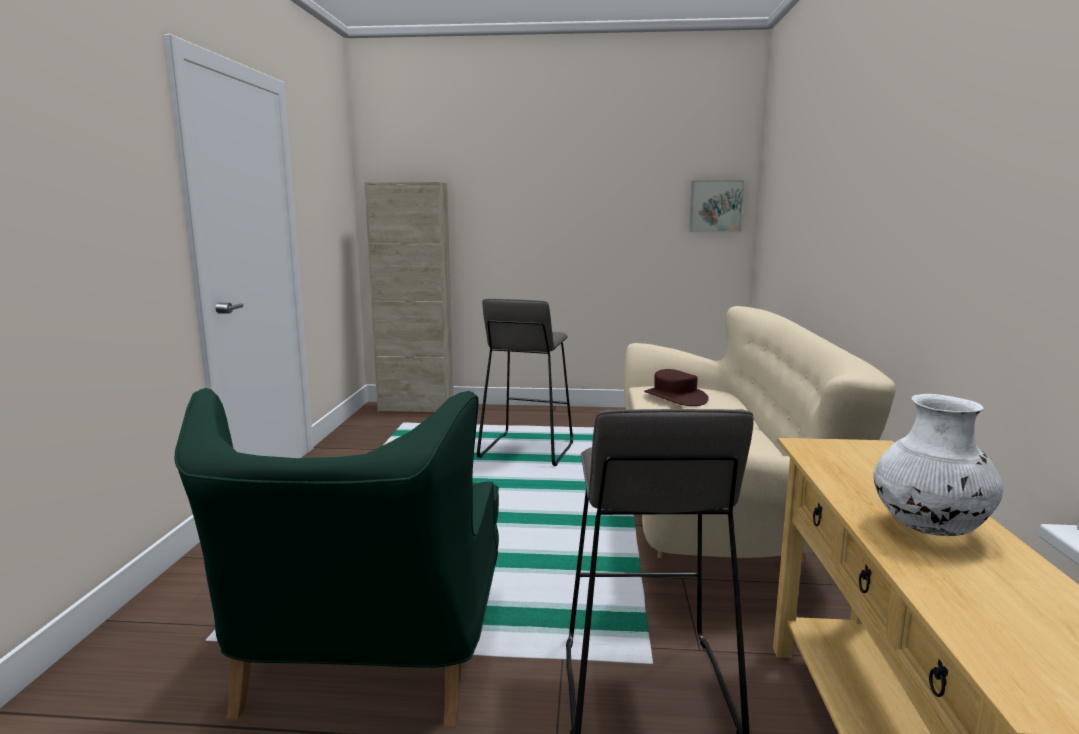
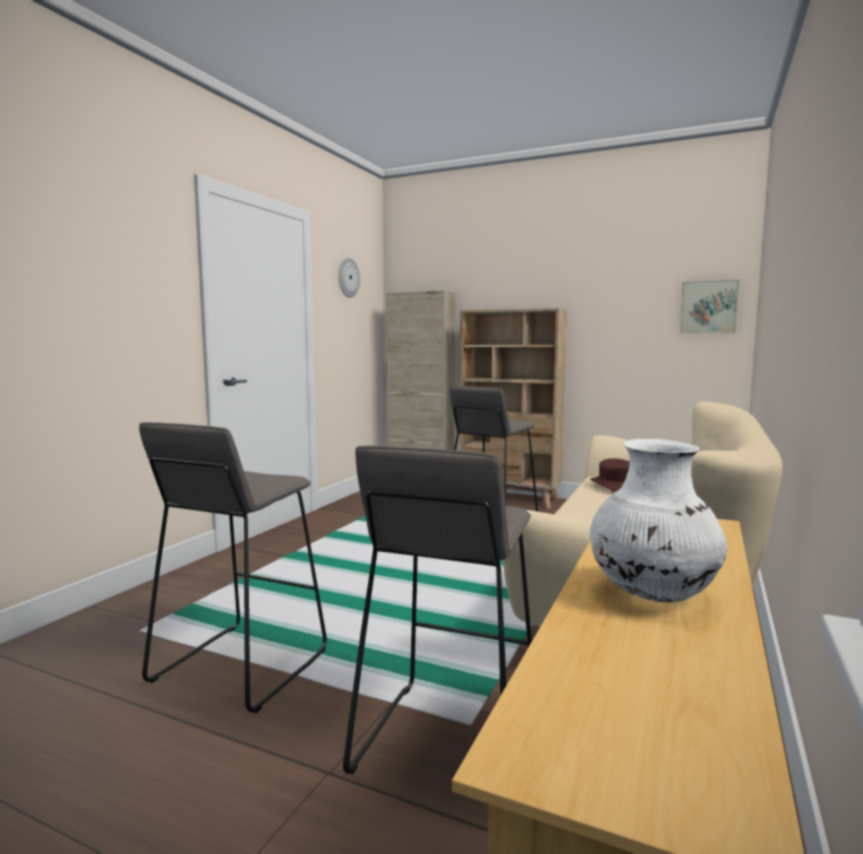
camera: 20 degrees right, 5 degrees down
(322, 164) = (348, 277): none -> wall clock
(369, 656) = (239, 666): green armchair -> grey stool
(522, 412) = (510, 499): none -> beige bookcase

